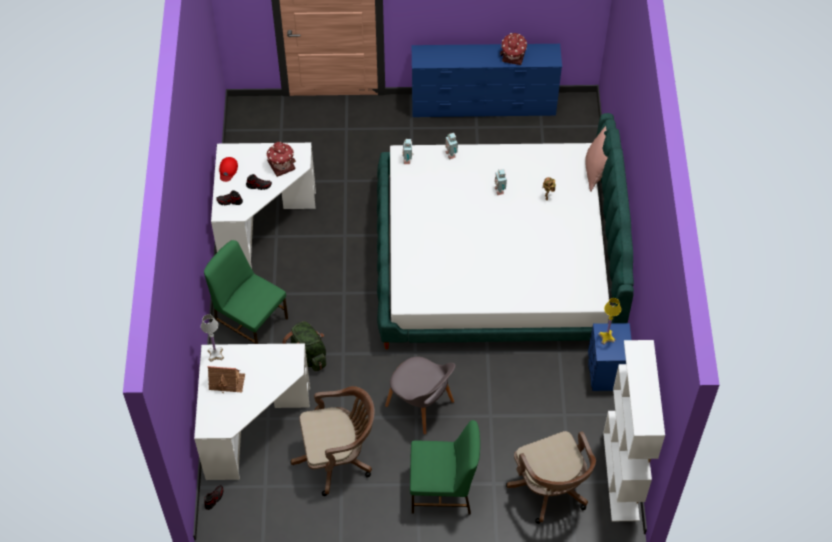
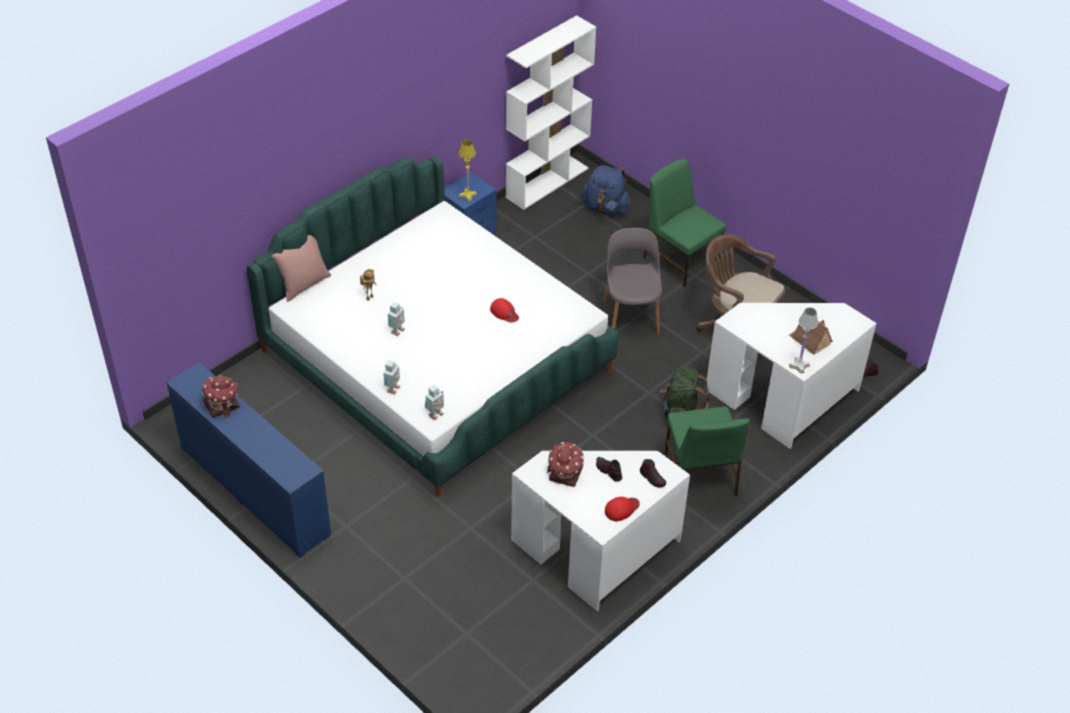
camera: 135 degrees left, 10 degrees down
(455, 257) = (504, 312): none -> red cap
(550, 490) = (605, 208): brown office chair -> blue backpack

